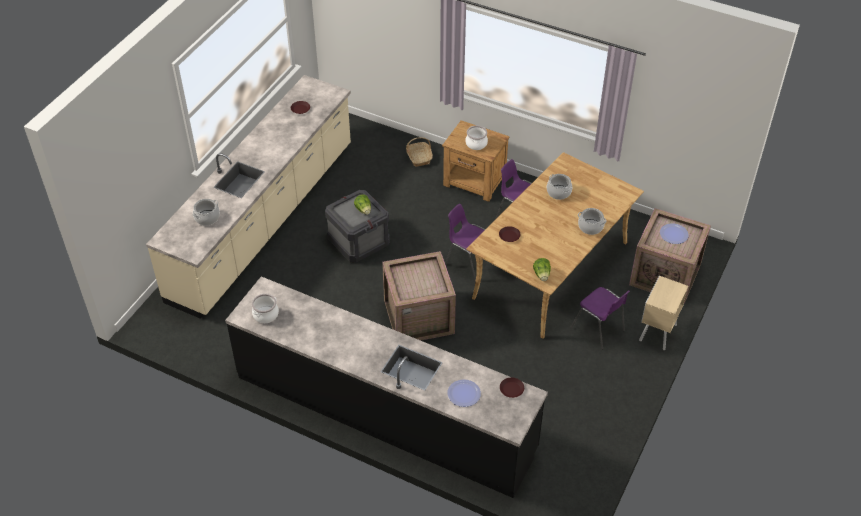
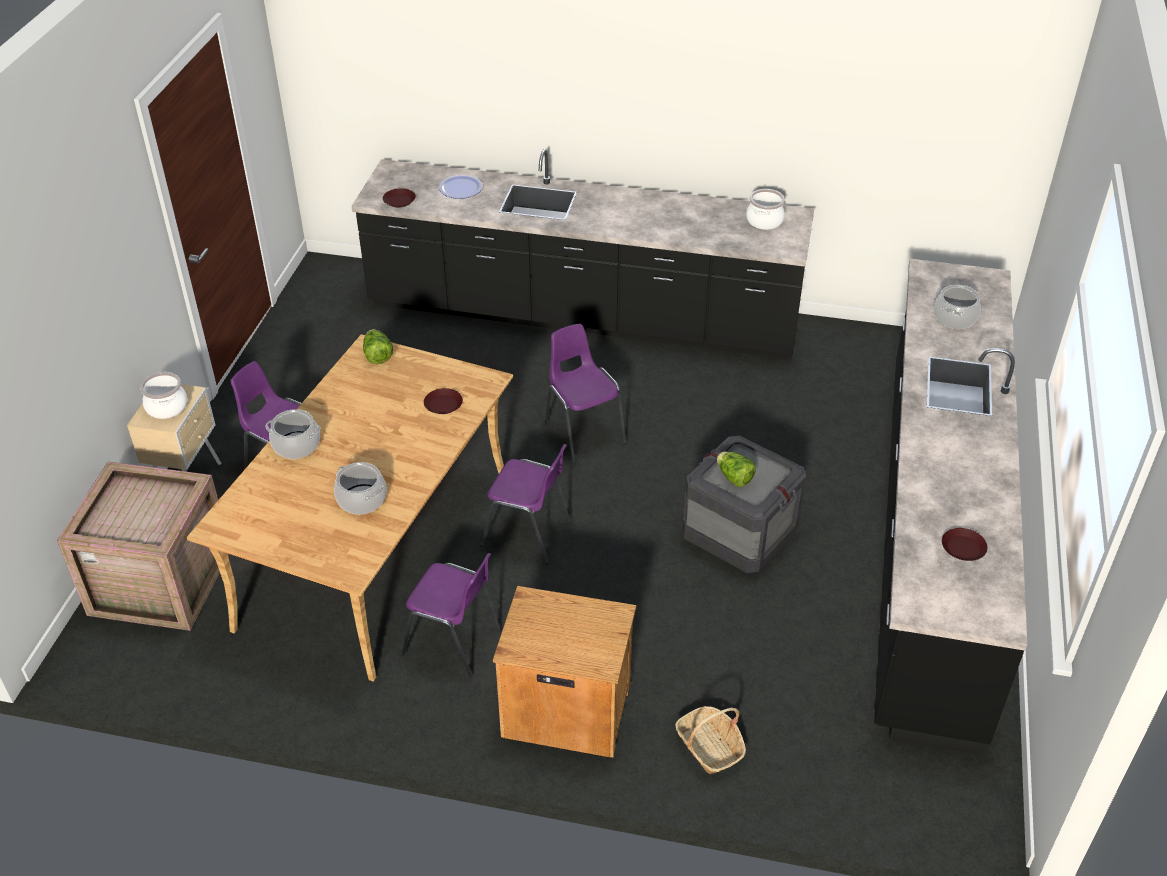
camera: 165 degrees right, 5 degrees down
(264, 221) = (929, 535): beige counter -> black counter
(418, 318) = (583, 432): crate -> purple chair
(476, 144) = (562, 622): cooking pot -> cooking pot (167, 407)
(674, 234) = (135, 516): plate -> none

